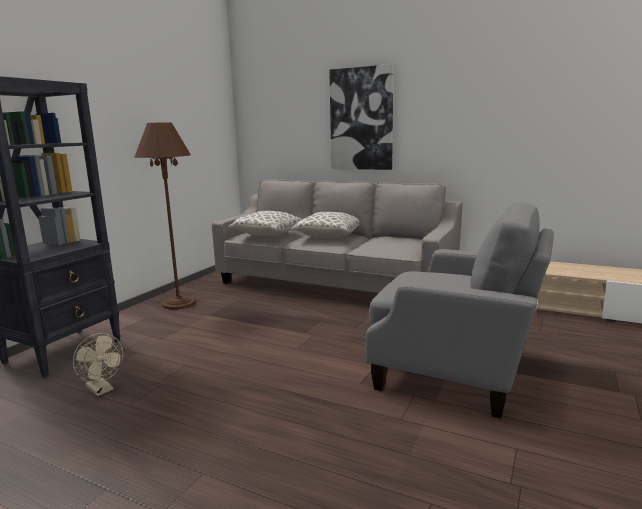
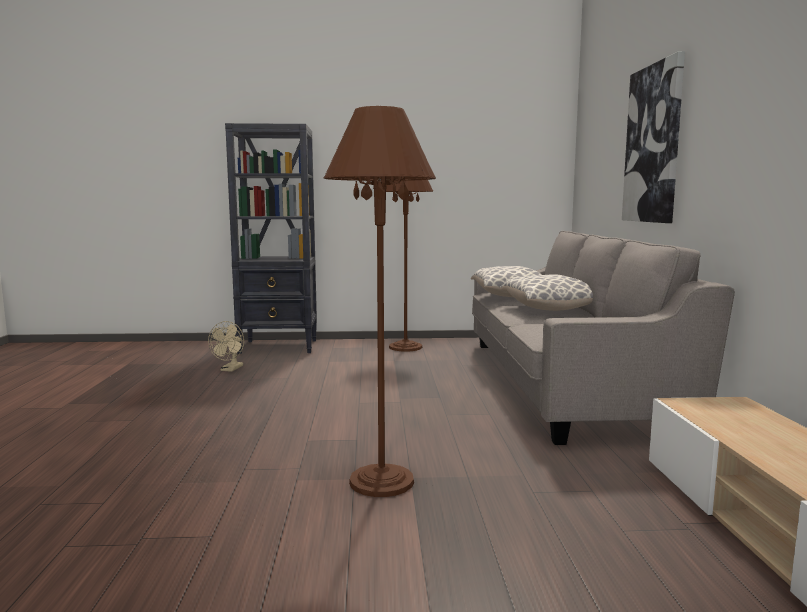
camera: 60 degrees right, 5 degrees down
(455, 371) = (381, 481): grey armchair -> brown floor lamp

